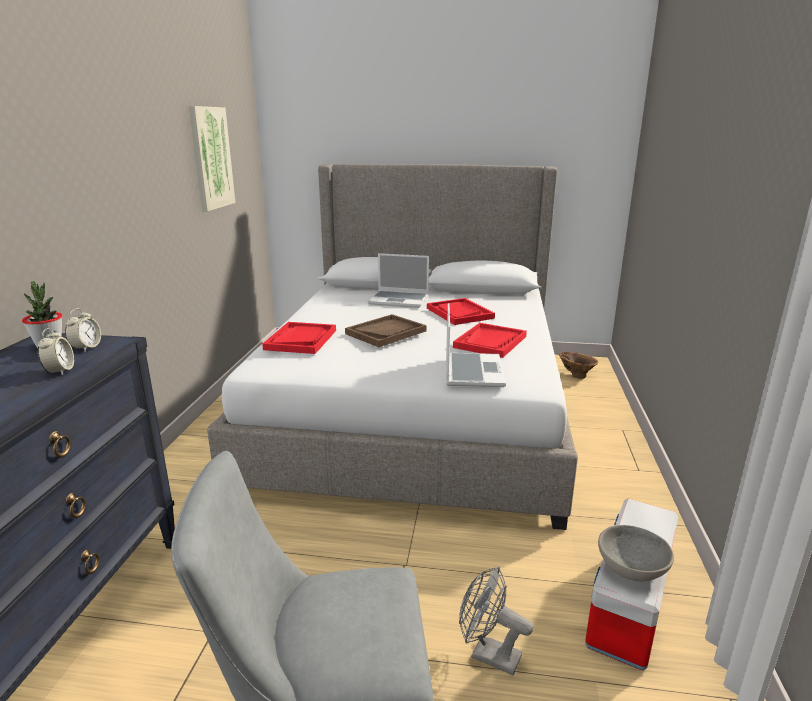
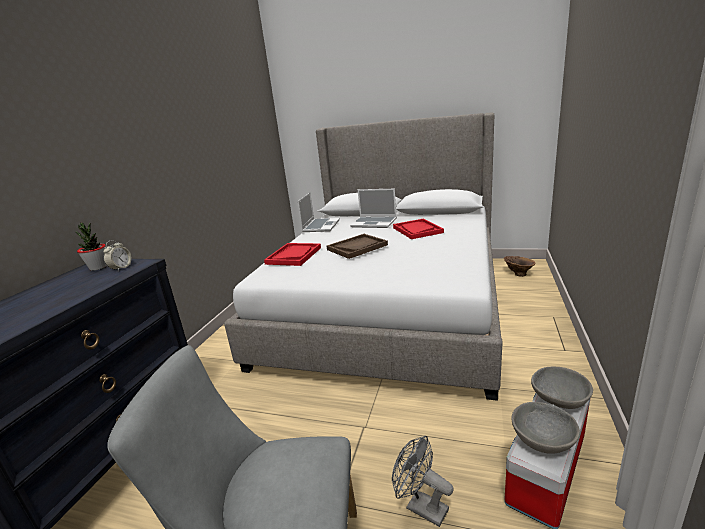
camera: 10 degrees right, 0 degrees up
(60, 371) = (94, 286): alarm clock -> none
(211, 158) = (236, 130): picture -> none
(472, 371) = (416, 274): laptop -> laptop (321, 226)
(490, 342) = (436, 251): red tray -> none
(644, 523) = (558, 399): none -> grey bowl

